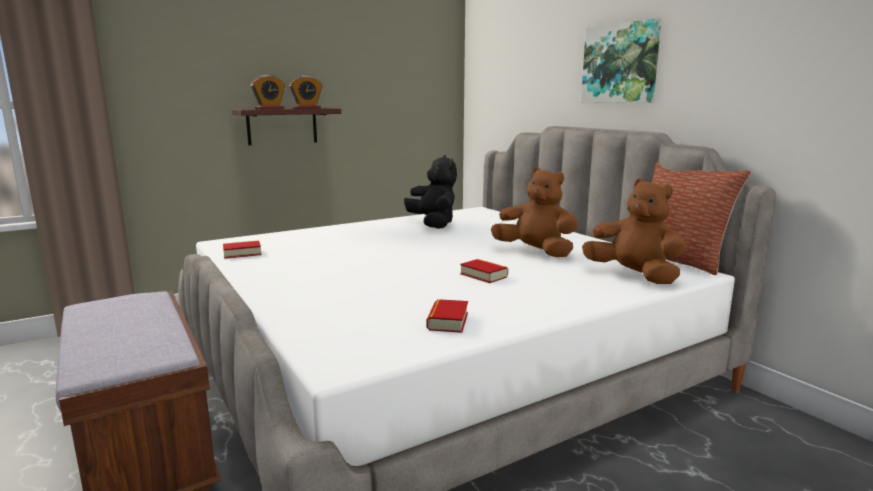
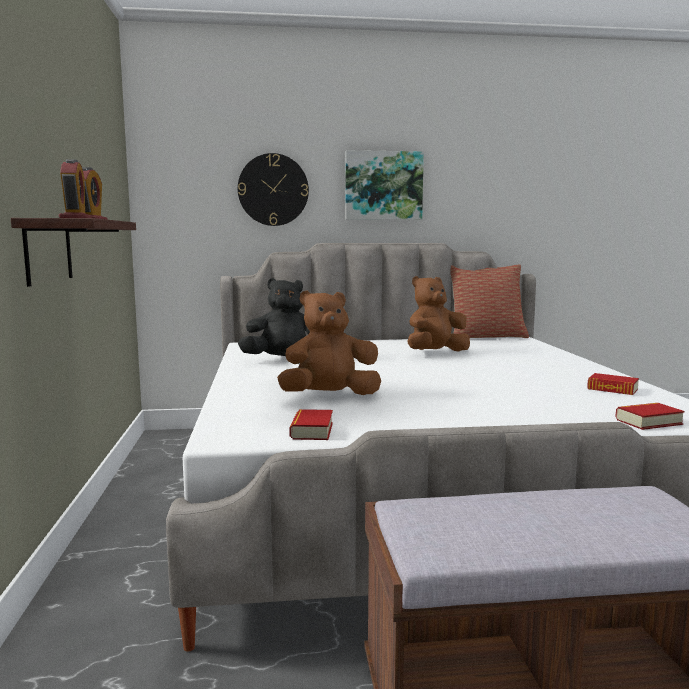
camera: 65 degrees left, 5 degrees down
(483, 275) = (495, 370): book -> book (648, 422)
(536, 73) = (273, 190): none -> wall clock
(634, 276) = (519, 347): brown plush toy -> brown plush toy (329, 396)

